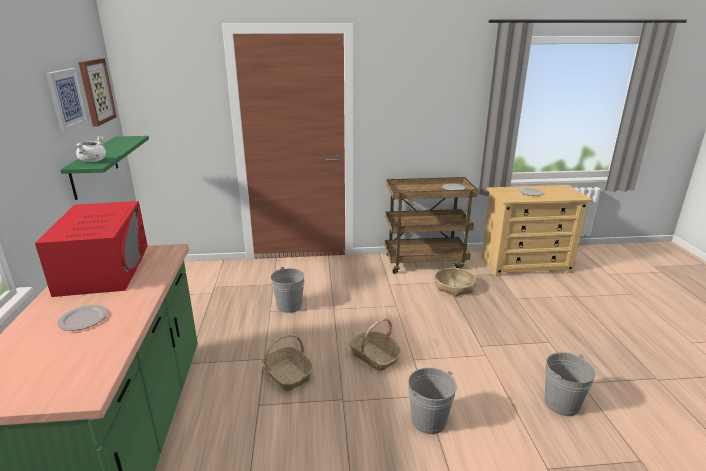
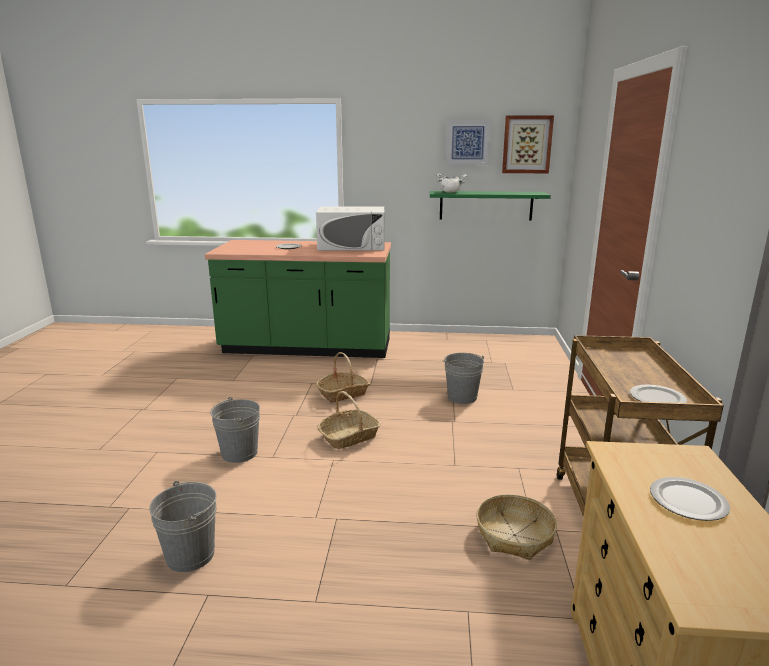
camera: 100 degrees right, 5 degrees down
(104, 269) = (352, 246): red microwave -> white microwave

